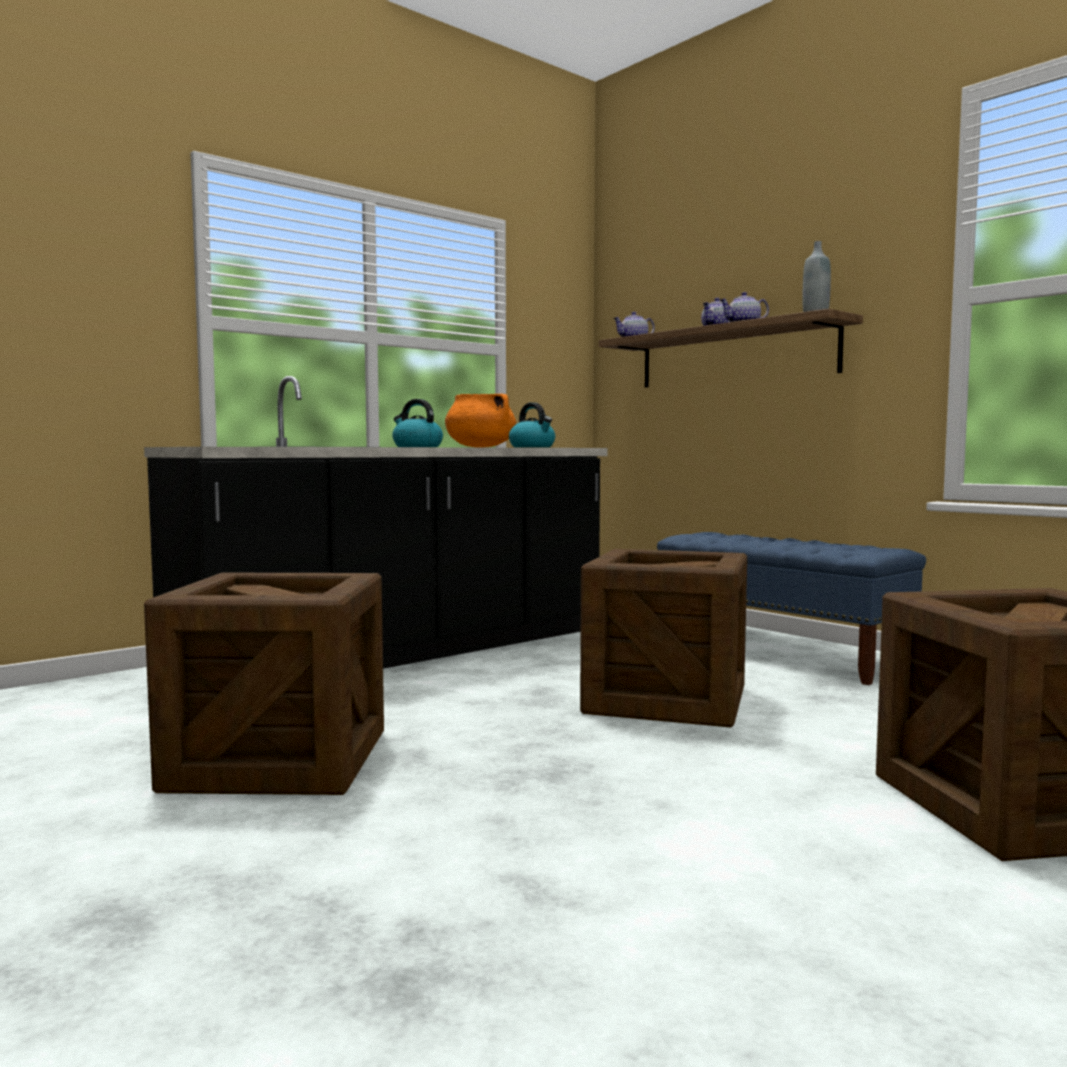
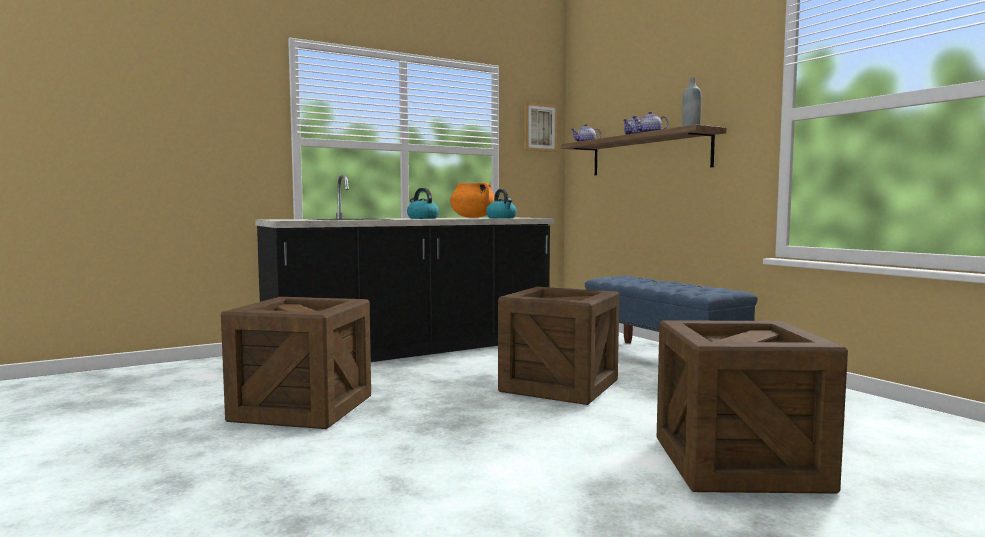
camera: 10 degrees right, 0 degrees up
(560, 316) = (539, 127): none -> picture

